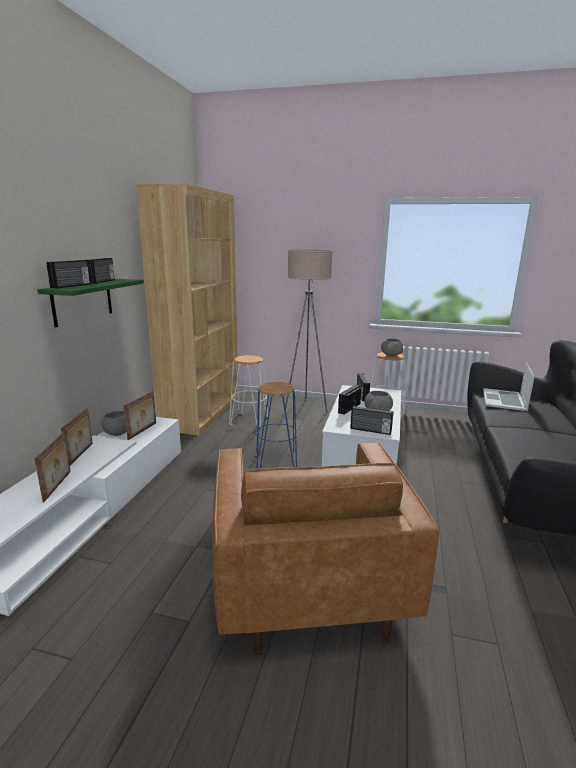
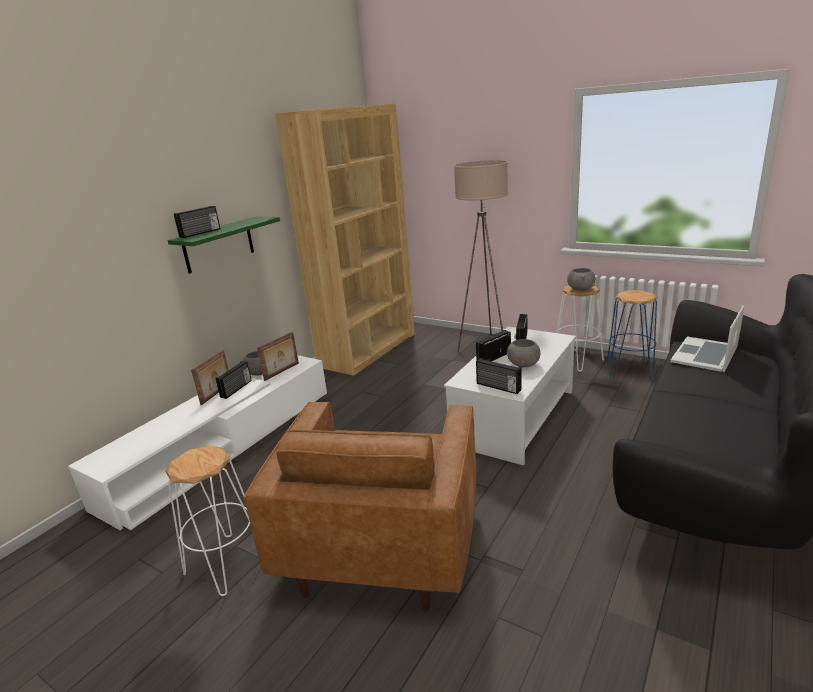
camera: 20 degrees right, 5 degrees up
(58, 486) = (185, 423): picture frame -> none
(102, 281) = (236, 223): radio -> radio (237, 389)
(249, 420) = (413, 361): white stool -> white stool (227, 564)
(276, 460) = (418, 409): blue stool -> blue stool (629, 371)

